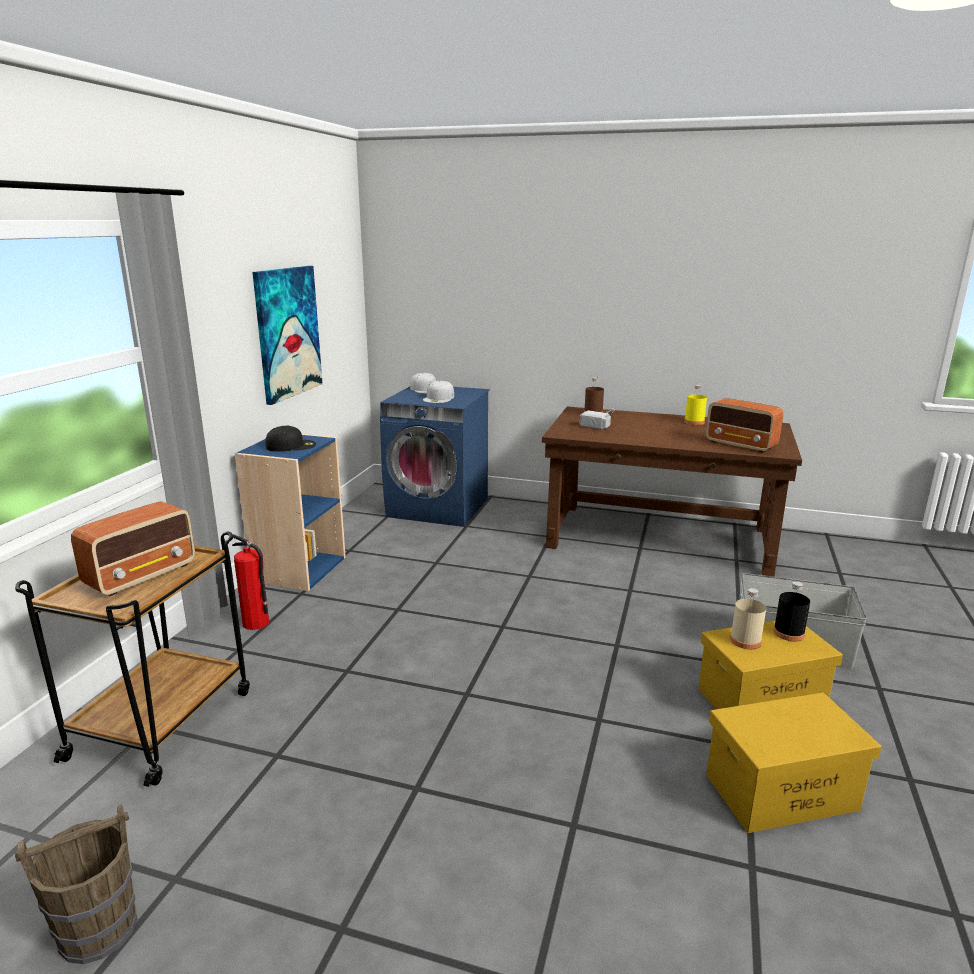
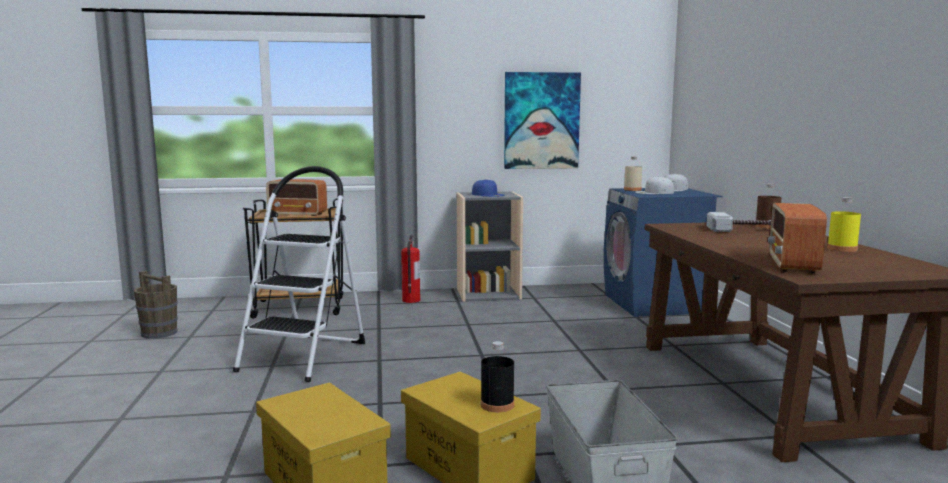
camera: 65 degrees right, 10 degrees down
(291, 445) = (488, 194): black cap -> blue cap
(299, 568) = (489, 293): blue bookcase -> grey bookcase
(403, 750) = (306, 356): none -> step ladder
(745, 641) = (459, 387): beige bottle -> beige bottle (632, 189)

